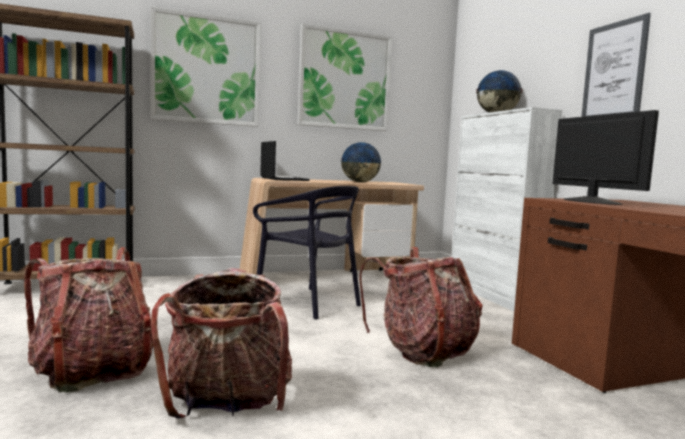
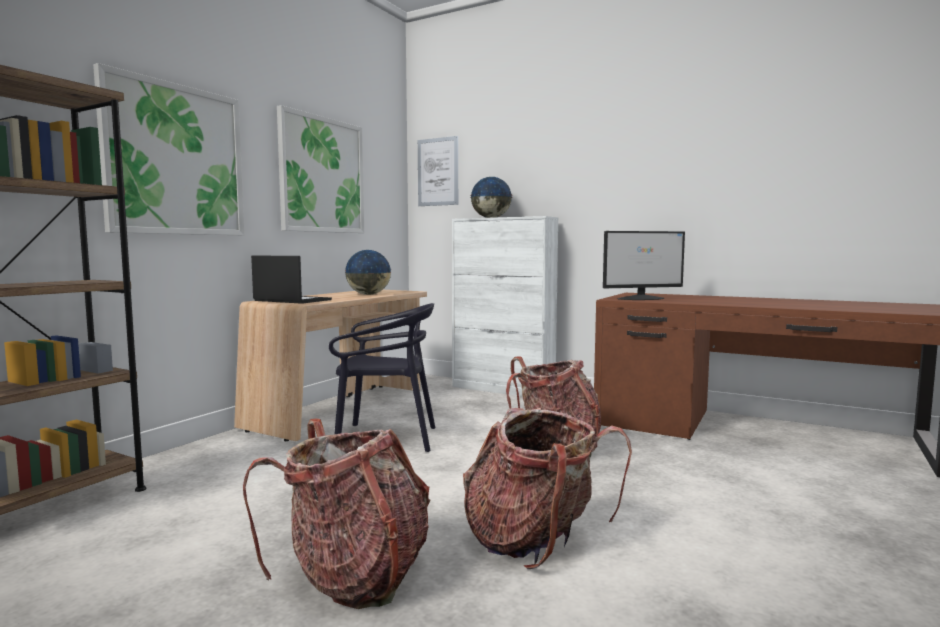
camera: 40 degrees left, 0 degrees up
(591, 201) = (642, 298): monitor -> monitor turned 135 degrees clockwise
(614, 71) = (604, 188): picture -> picture (438, 172)

